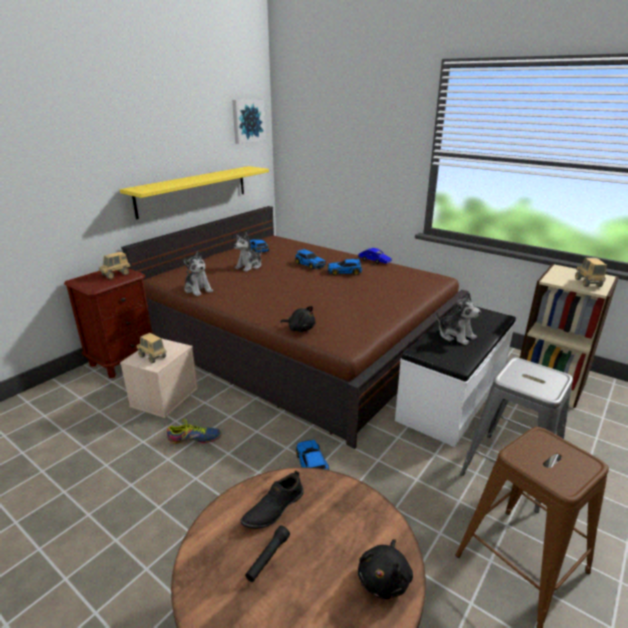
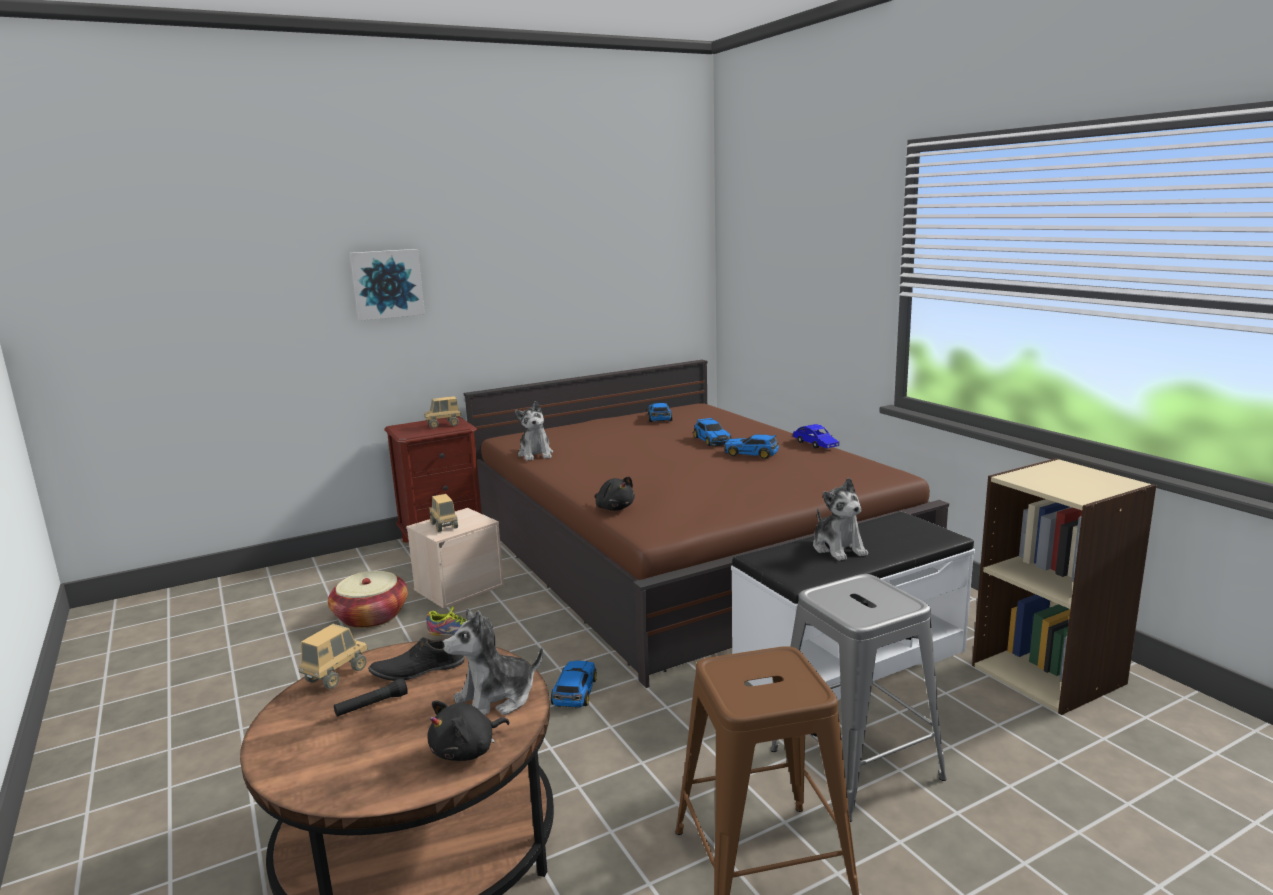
camera: 25 degrees right, 10 degrees down
(110, 438) = (371, 617): none -> basket
(193, 190) = (576, 329): yellow shelf -> none
(248, 121) = (672, 238): picture -> picture (387, 284)
(249, 266) = (627, 436): plush toy -> plush toy (495, 699)
(588, 283) = (1077, 487): toy truck -> toy truck (336, 676)

